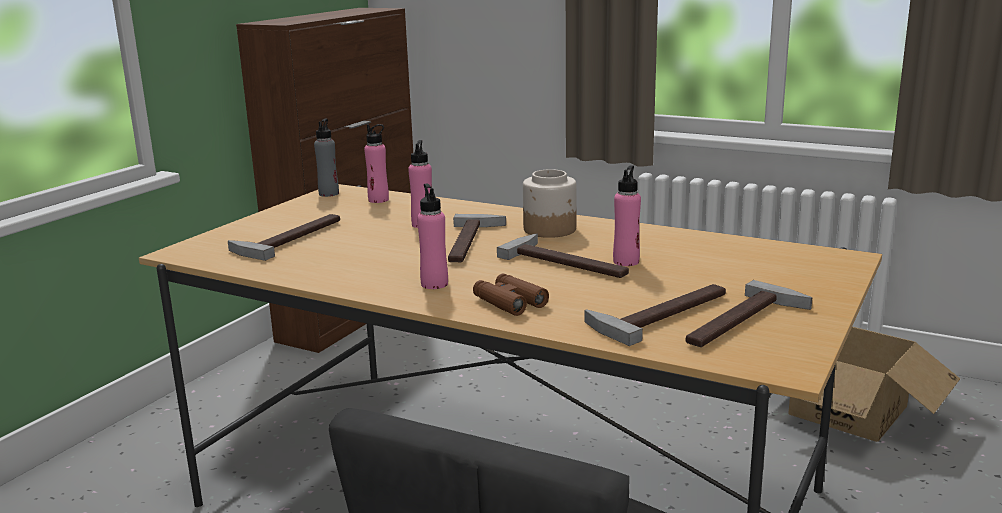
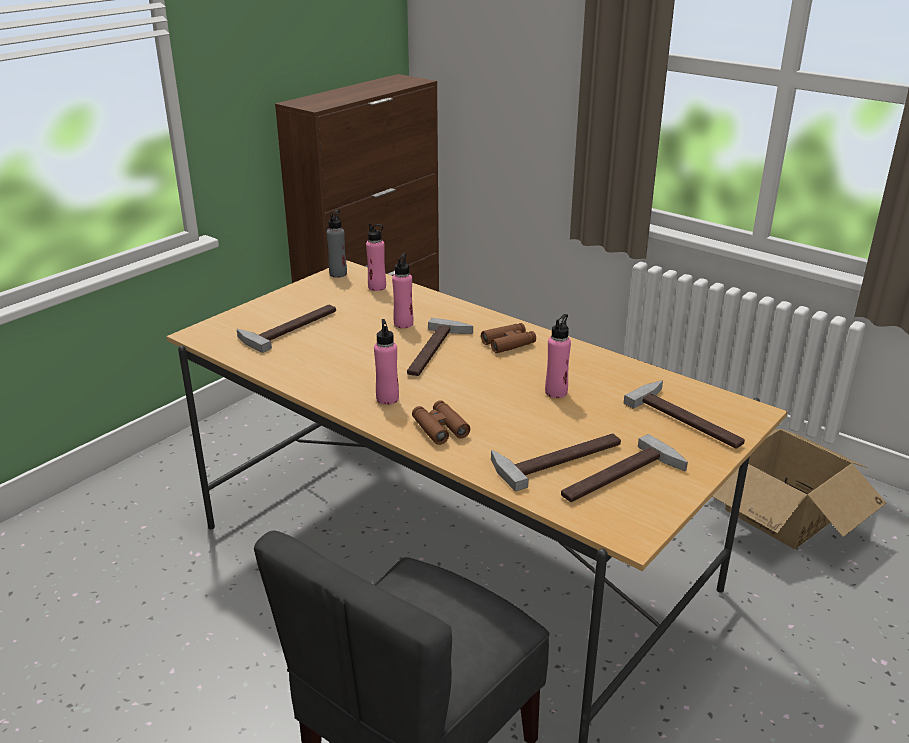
camera: 10 degrees right, 10 degrees up
(550, 229) = (508, 343): jar -> brown binoculars
(569, 262) = (507, 386): hammer -> hammer (689, 419)

